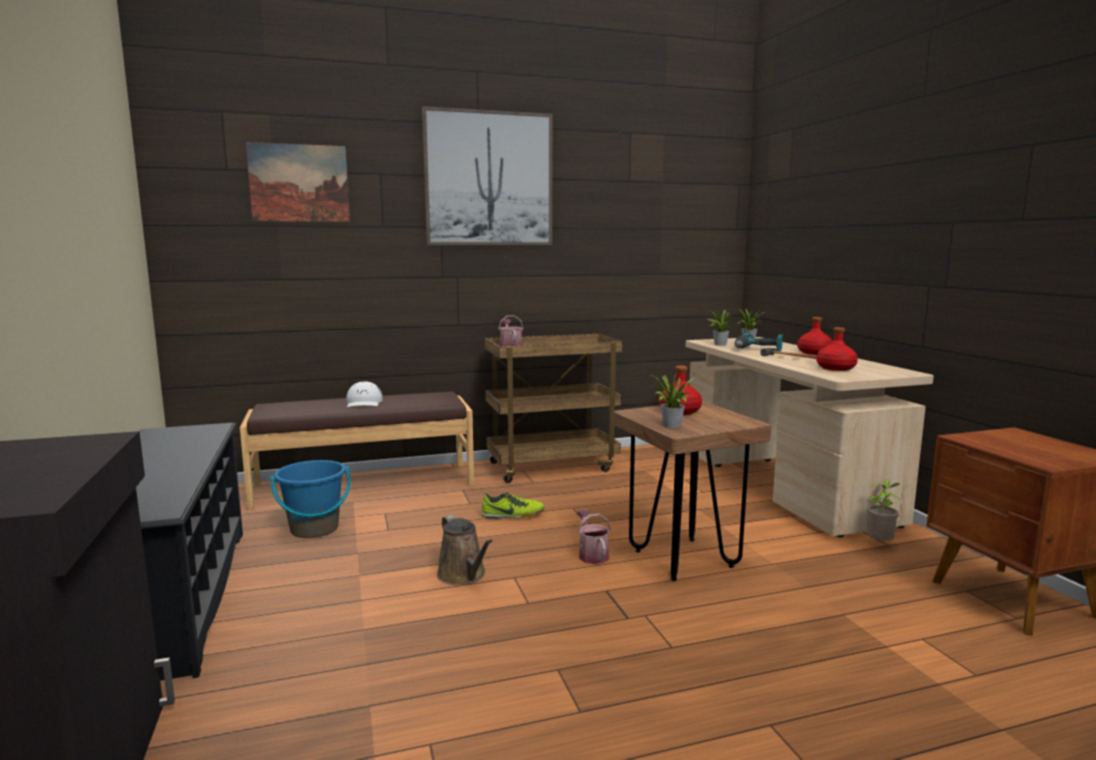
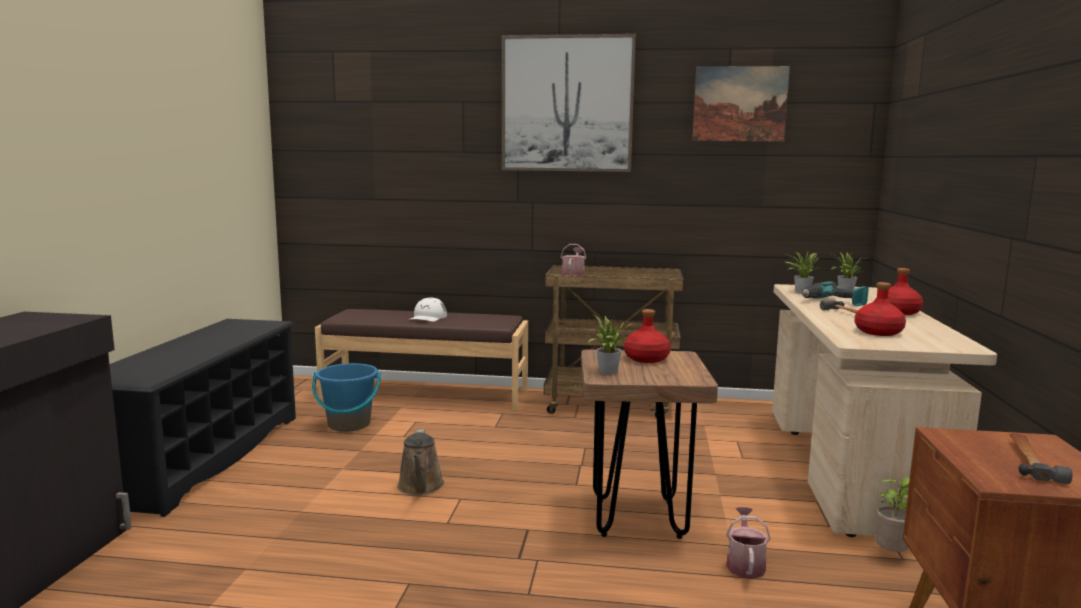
camera: 25 degrees right, 0 degrees up
(299, 183) = (391, 112): picture -> picture (740, 104)
(513, 515) = (520, 444): shoe -> none
(592, 554) = (552, 494): watering can -> watering can (745, 564)
(1037, 446) = (1031, 461): none -> hammer

